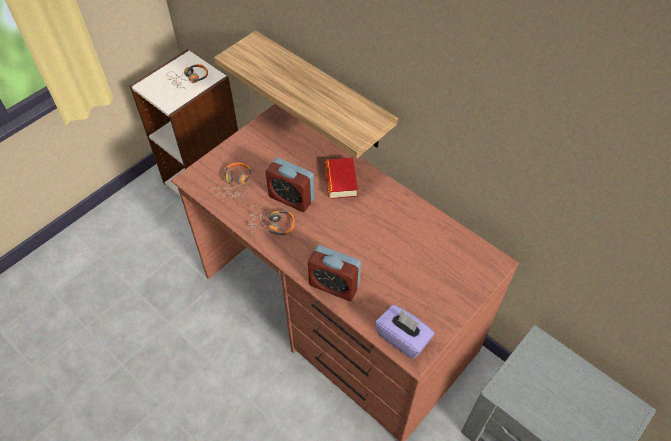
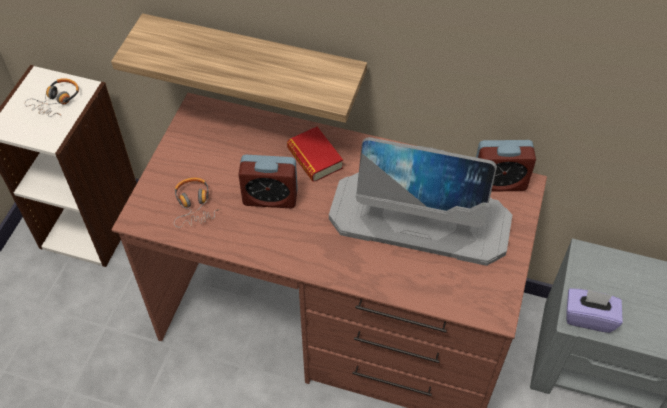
camera: 25 degrees left, 0 degrees up
(271, 225) = (265, 236): headphones -> none
(334, 285) = (373, 275): alarm clock -> alarm clock (499, 182)
(395, 257) = (421, 219): none -> monitor
(403, 338) = (476, 300): purple tissue box -> purple tissue box (588, 317)

